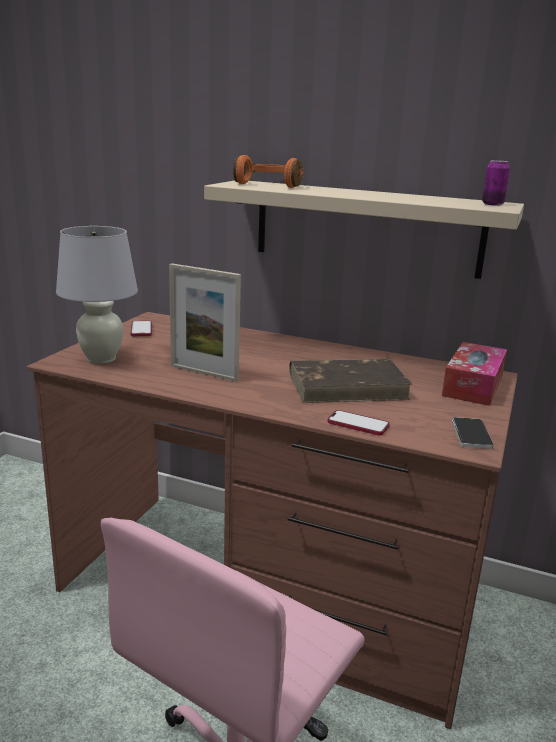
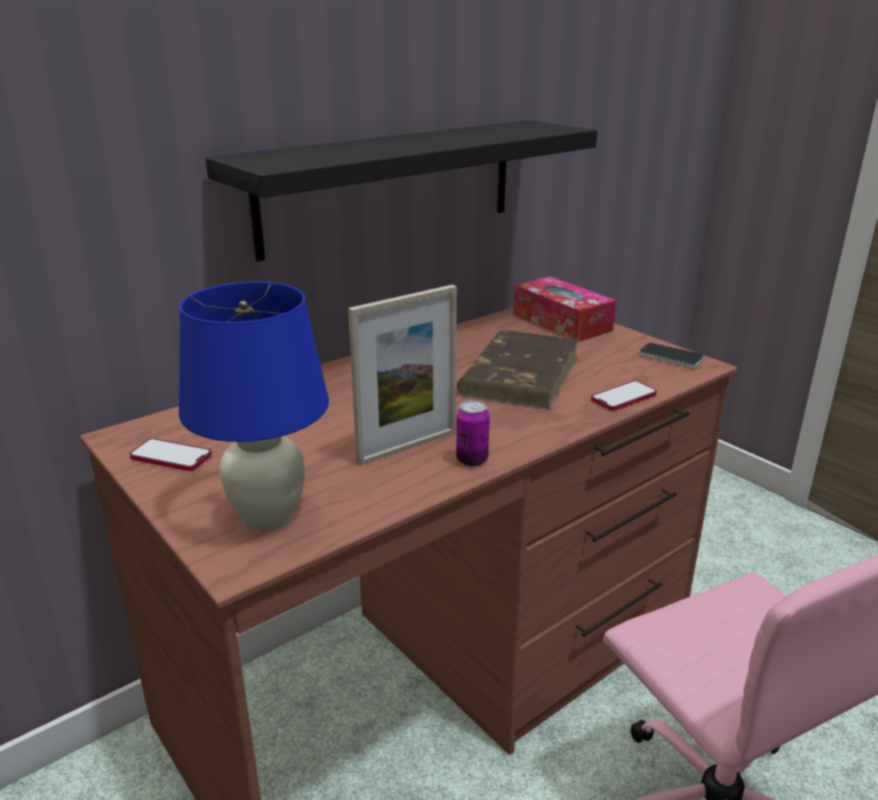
camera: 60 degrees left, 5 degrees up
(101, 359) = (269, 516): white table lamp -> blue table lamp
(271, 184) = (296, 153): orange headphones -> none
(366, 228) = (390, 186): beige shelf -> black shelf
(492, 204) = (537, 126): can -> can (472, 460)

